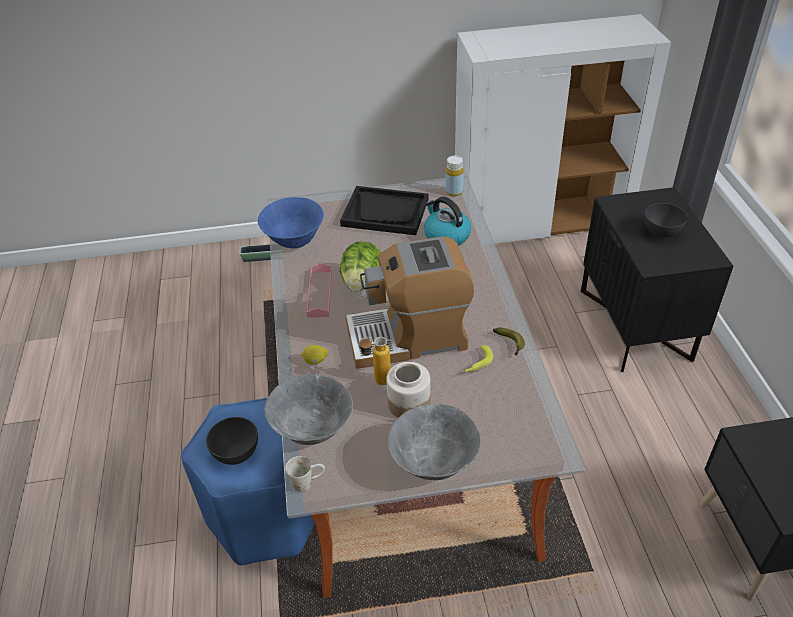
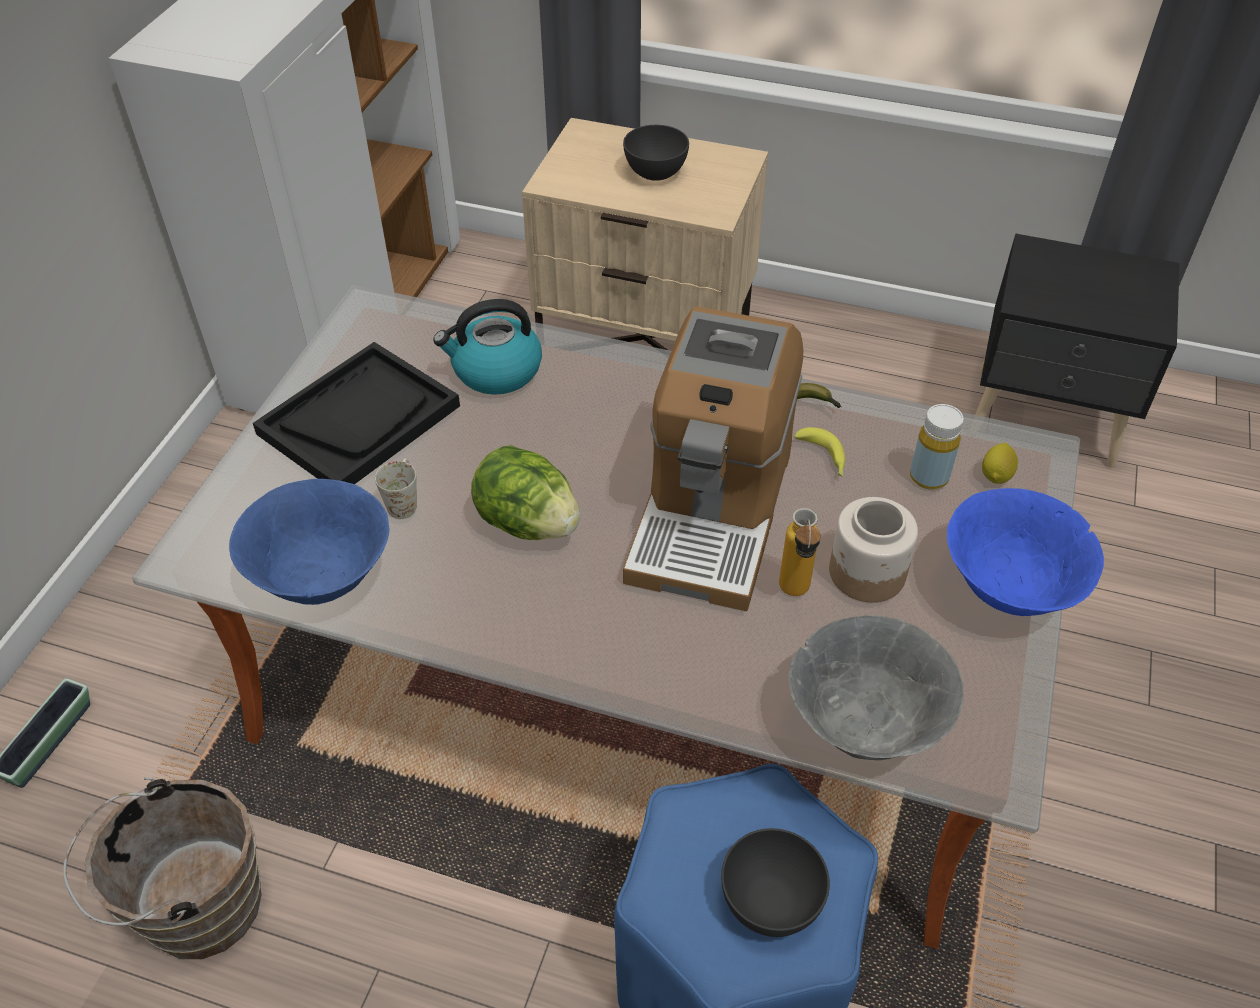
camera: 65 degrees left, 5 degrees up
(219, 329) = (194, 907): none -> brown bucket
(308, 482) = (978, 772): white mug -> white mug (404, 500)
(315, 361) = (692, 663): lemon -> lemon (996, 475)
(320, 293) = (513, 594): pink tray -> none
(434, 464) = (1007, 590): grey bowl -> blue bowl
(454, 191) = (385, 315): yellow bottle -> yellow bottle (929, 477)
(636, 325) = (646, 336): black nightstand -> beige nightstand

